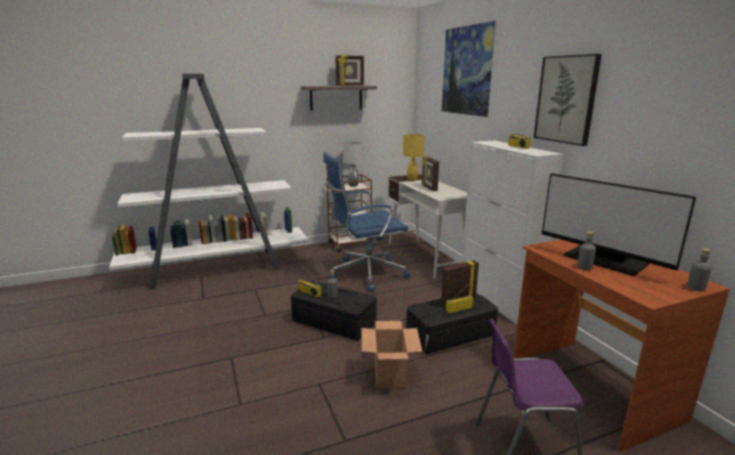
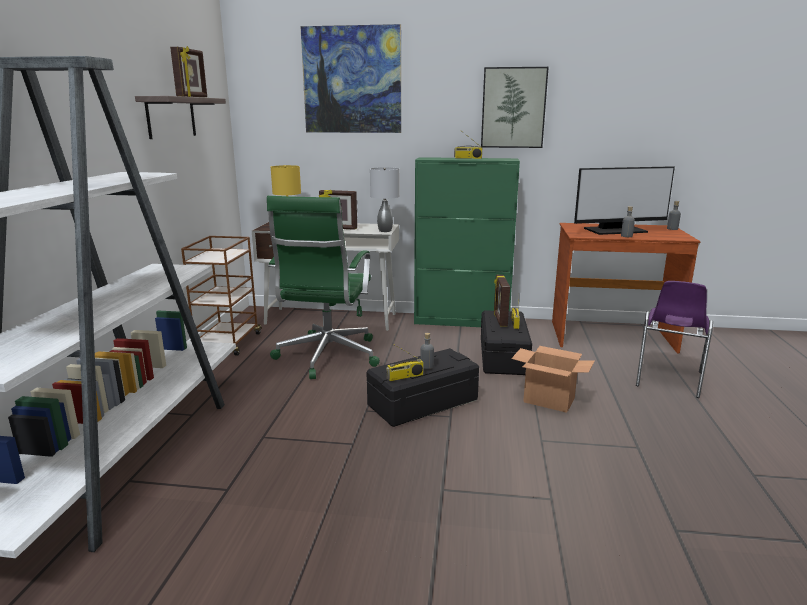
camera: 60 degrees left, 0 degrees up
(353, 185) = (217, 252): grey table lamp -> grey table lamp (385, 231)
(365, 274) = (327, 357): blue office chair -> green office chair
(497, 299) = (462, 321): white cabinet -> green cabinet

